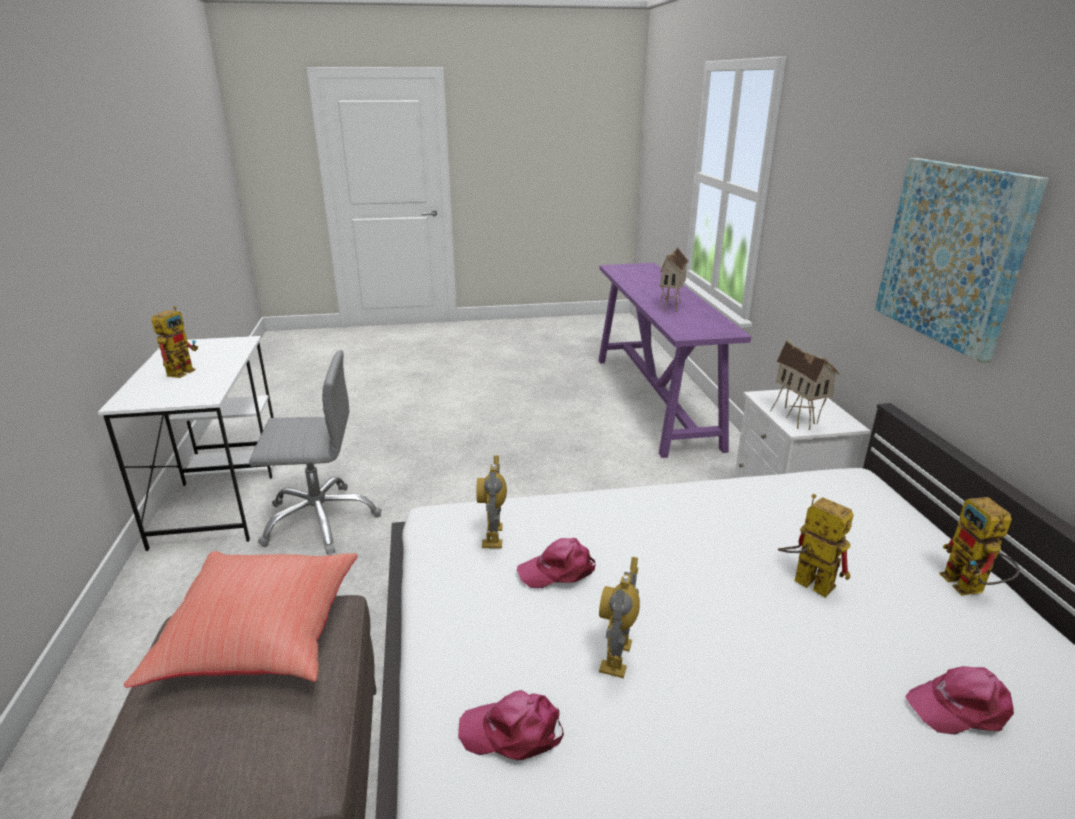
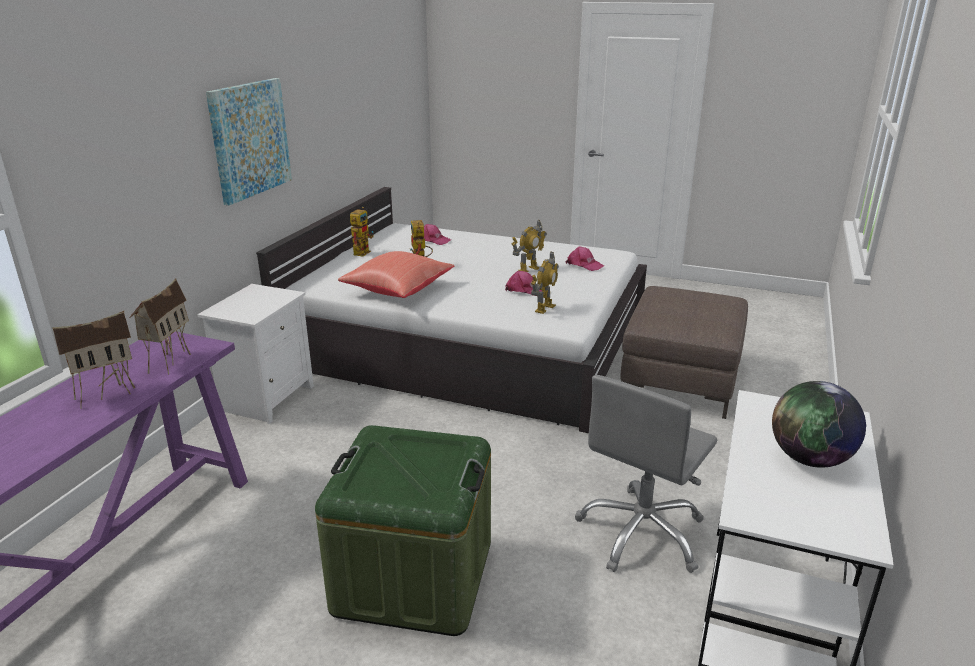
camera: 150 degrees left, 0 degrees up
(183, 370) = (809, 459): toy robot -> globe
(263, 639) = (680, 319): red pillow -> red pillow (397, 290)
(320, 520) = (642, 533): grey office chair -> grey office chair turned 75 degrees counterclockwise
(478, 448) = (413, 577): none -> green storage box
(797, 419) = (274, 298): toy house -> toy house (168, 361)

